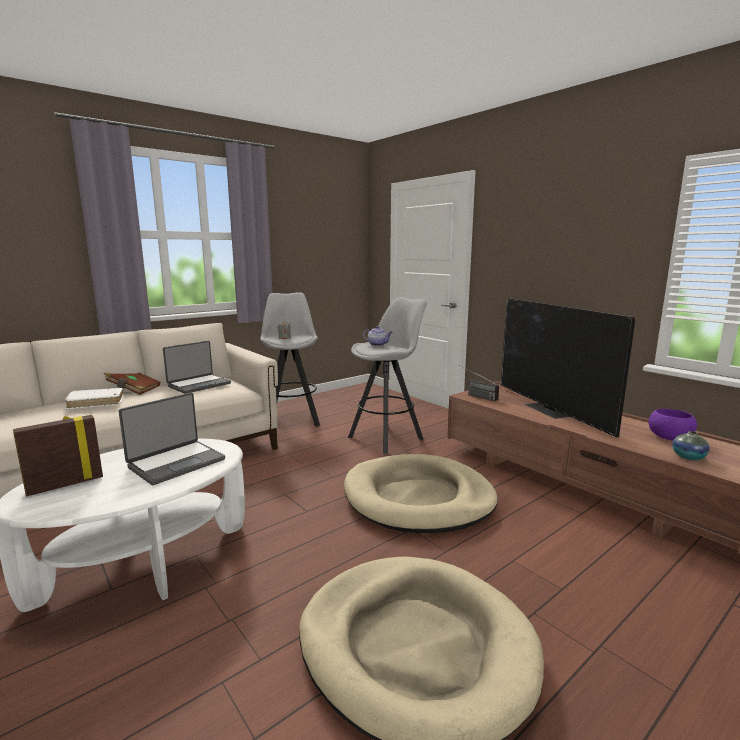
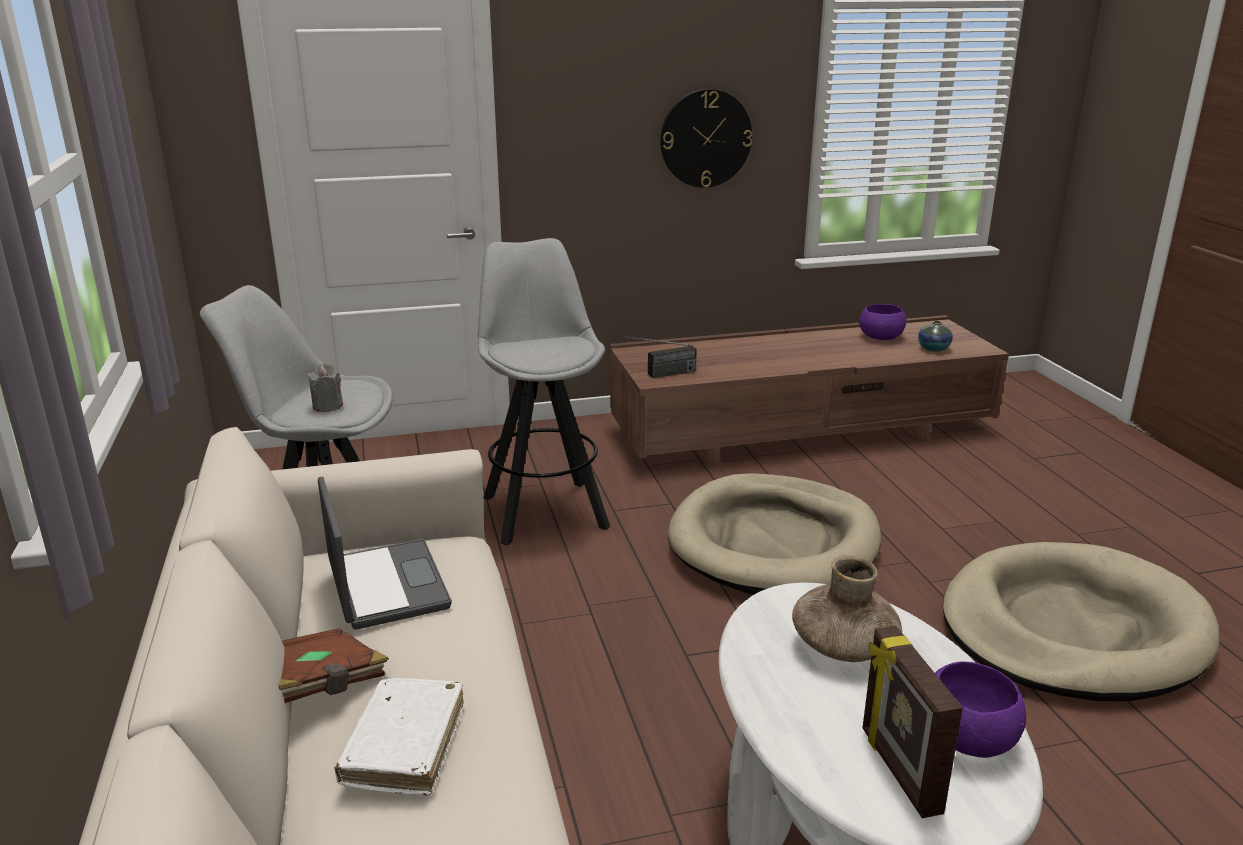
camera: 65 degrees left, 10 degrees up
(89, 499) = (969, 737): none -> purple bowl
(176, 463) = (844, 646): laptop -> brown vase
(378, 344) = (520, 346): teapot -> none
(550, 410) = (758, 355): television -> none
(581, 265) = (705, 138): none -> wall clock

